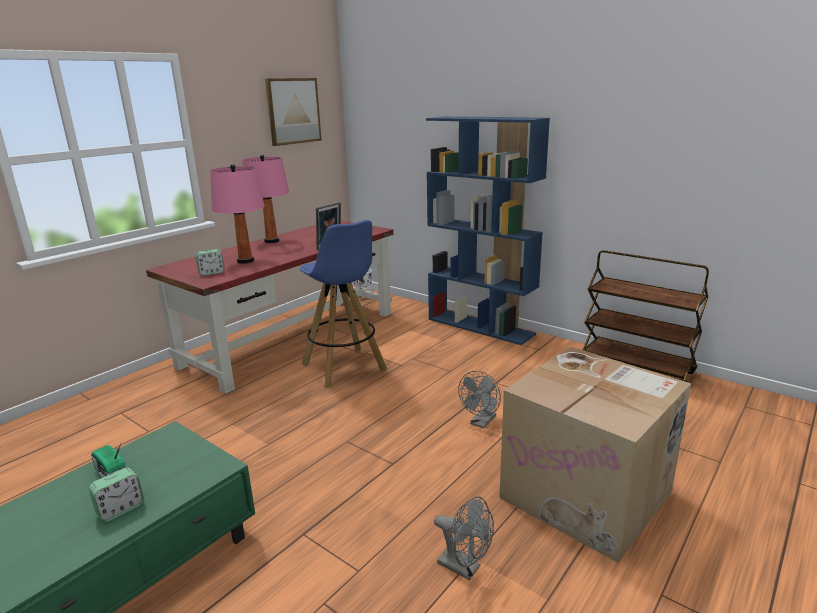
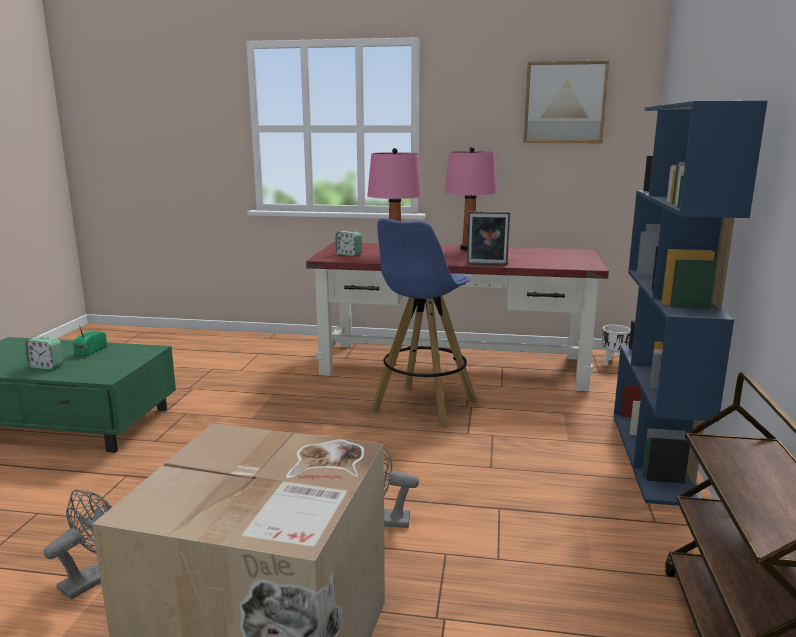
camera: 60 degrees right, 5 degrees down
(465, 567) = (93, 579): grey fan -> grey fan turned 150 degrees counterclockwise

